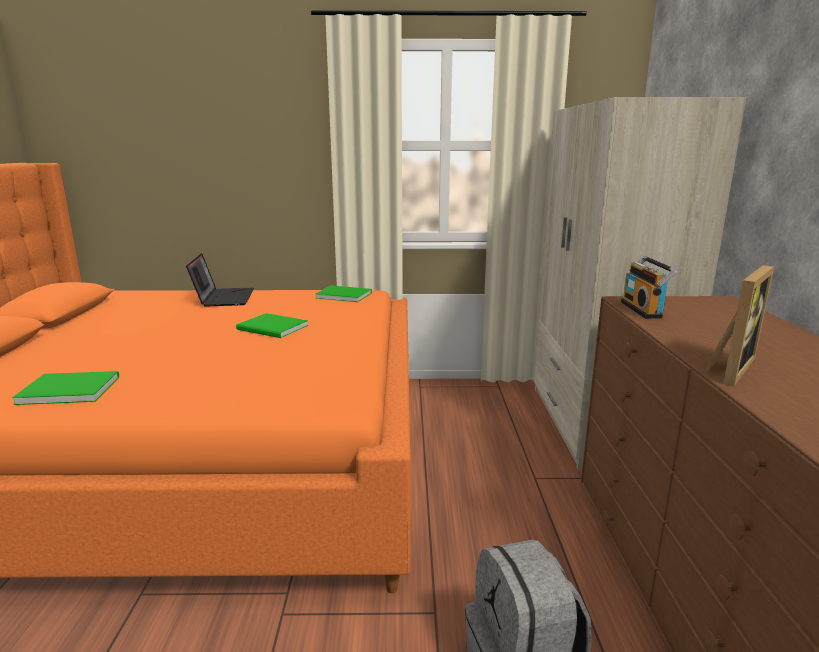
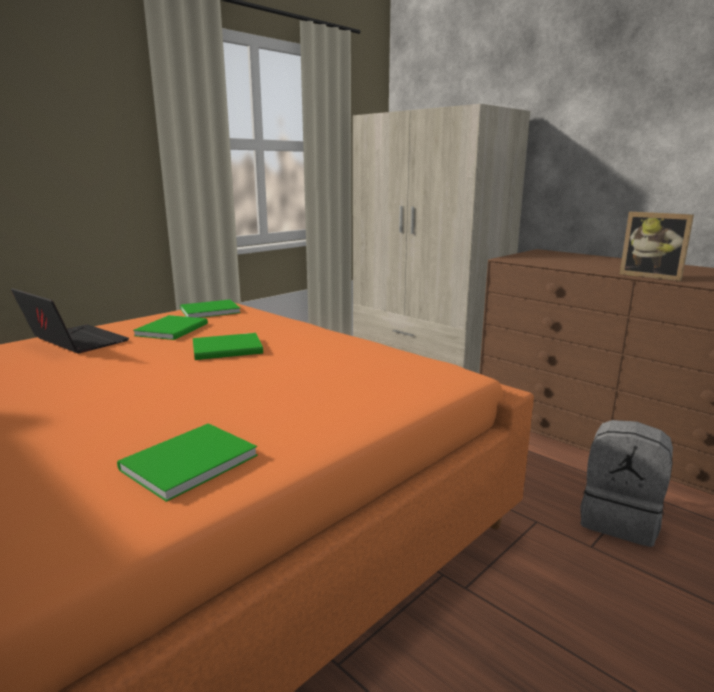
camera: 45 degrees left, 0 degrees up
(287, 304) = (174, 329): none -> green book
(643, 310) = (532, 261): radio -> none
(727, 368) = (651, 276): picture frame -> picture frame turned 135 degrees clockwise

